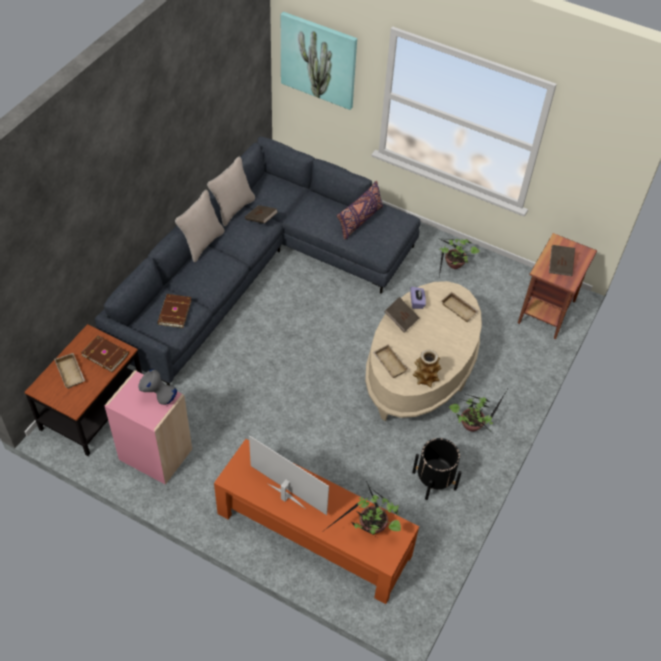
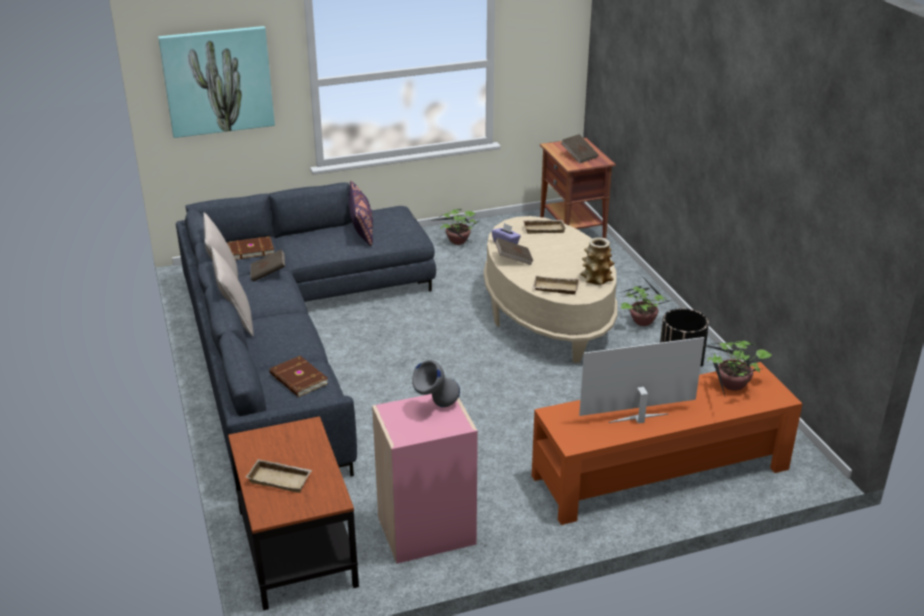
camera: 45 degrees left, 20 degrees down
(105, 354) = (293, 441): brown book -> brown book (250, 250)

